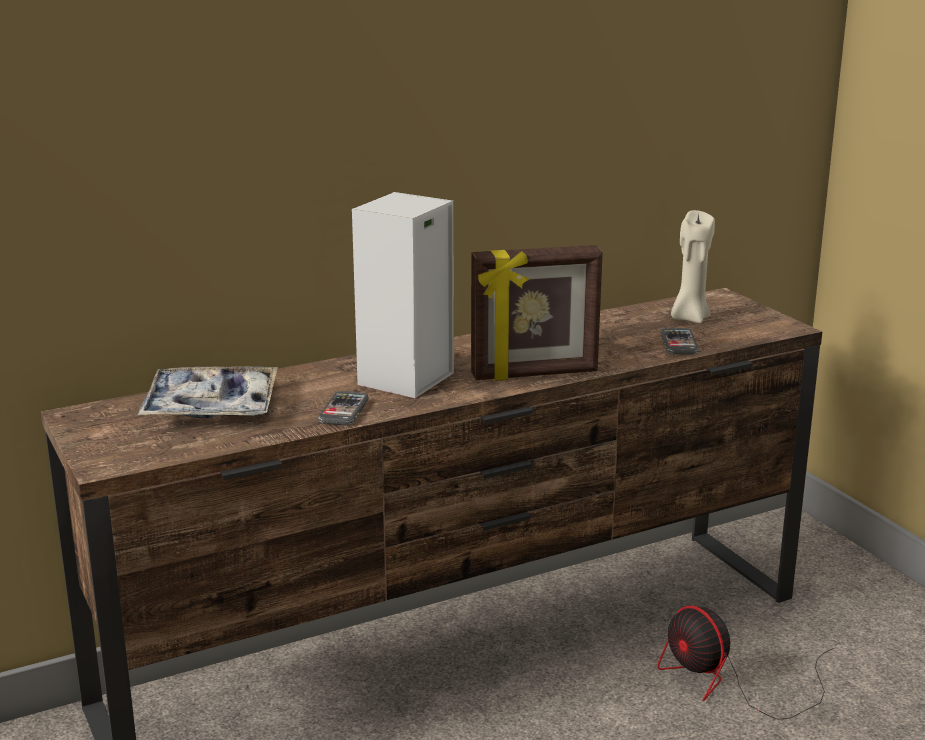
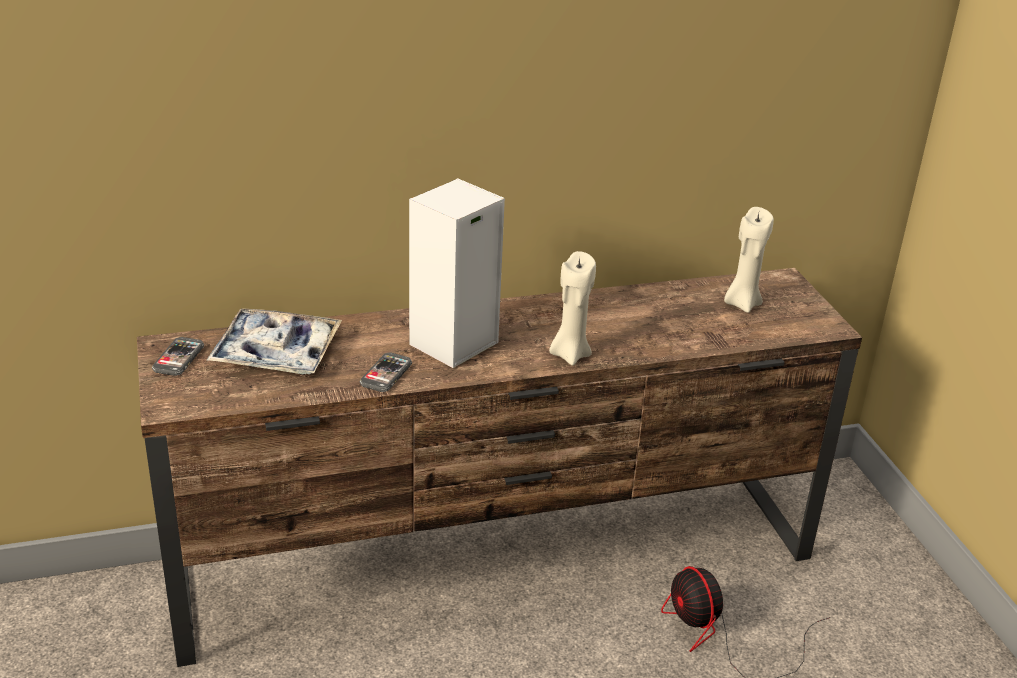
camera: 10 degrees right, 10 degrees up
(534, 374) = (570, 354): picture frame -> beige candle
(679, 343) = (718, 334): phone -> phone (178, 358)

